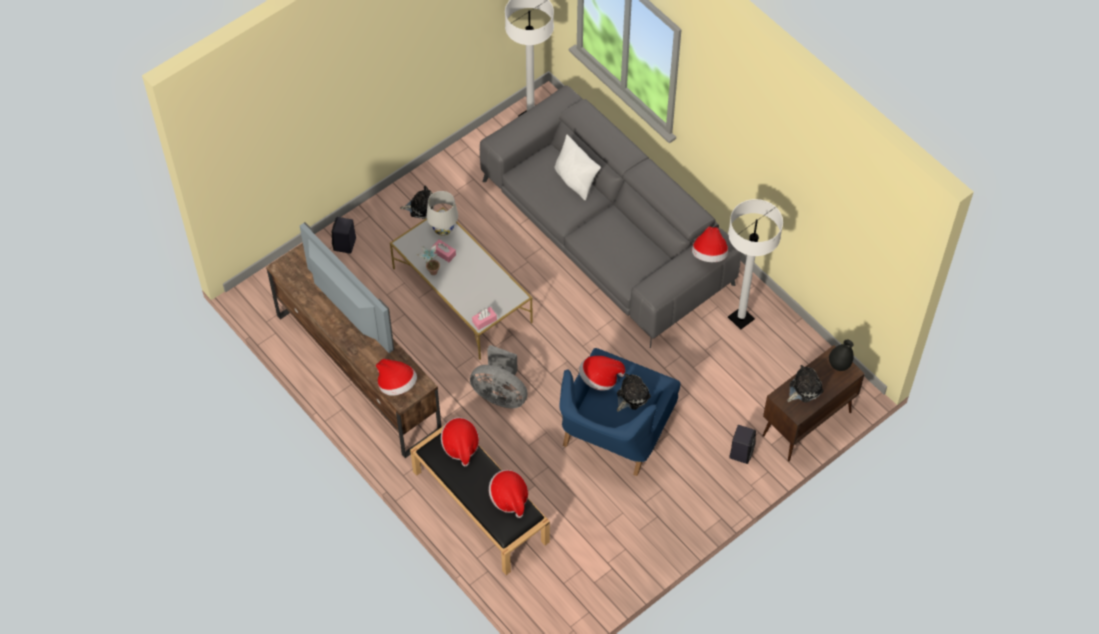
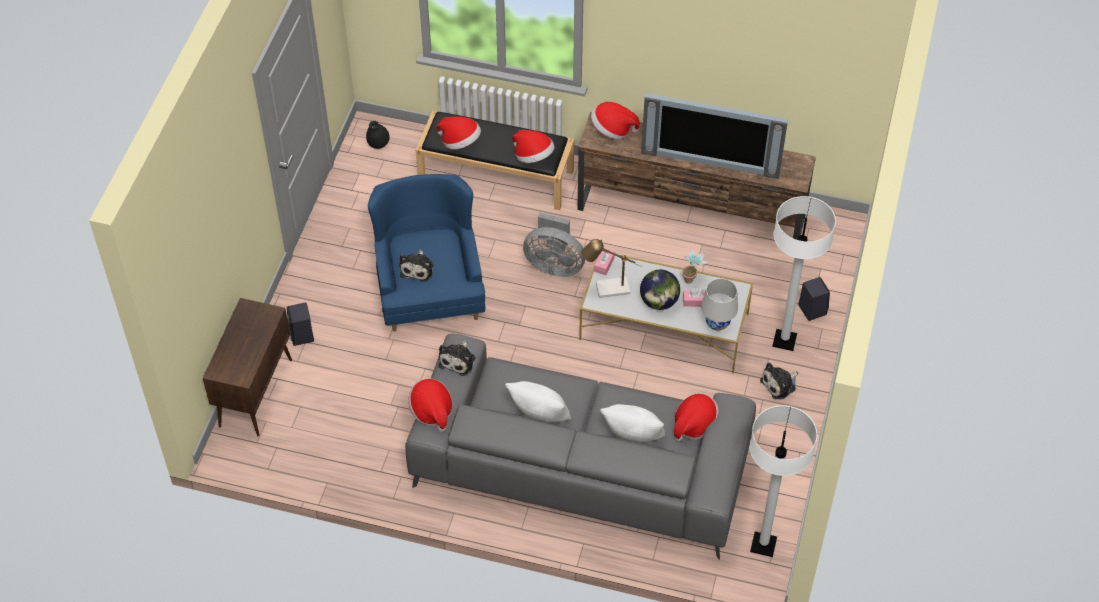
camera: 145 degrees right, 5 degrees down
(470, 268) = (659, 302): none -> globe
(498, 299) = (608, 289): none -> table lamp
(500, 394) = (554, 265): grey fan -> grey fan turned 150 degrees counterclockwise
(600, 379) = (457, 266): hat -> hat (694, 424)
(627, 231) = (539, 415): none -> white pillow
(741, 318) = (384, 456): white floor lamp -> white floor lamp (784, 340)
(804, 388) = (253, 332): plush toy -> plush toy (458, 360)
(839, 364) = (232, 372): black vase -> black vase (378, 145)

